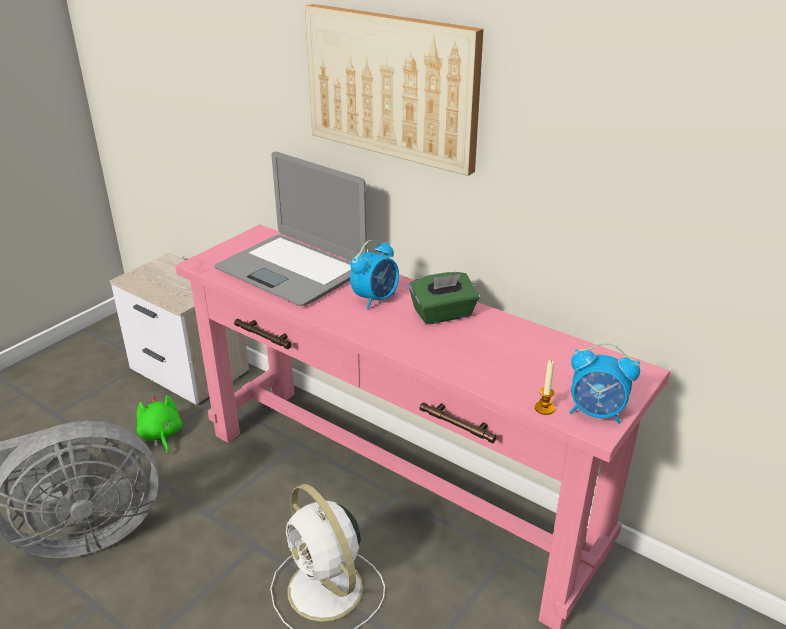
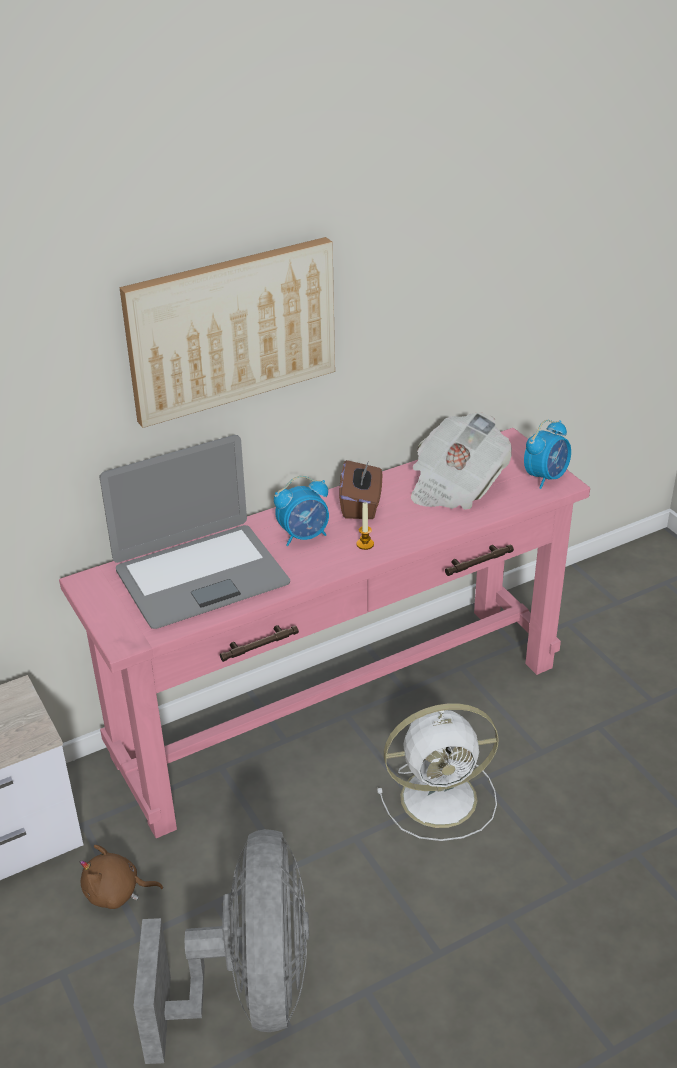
camera: 65 degrees left, 5 degrees up
(161, 435) = (116, 893): green plush toy -> brown plush toy
(376, 299) = (304, 536): alarm clock -> alarm clock turned 90 degrees clockwise
(443, 314) = (361, 505): green tissue box -> brown tissue box
(522, 357) = (455, 485): none -> newspaper
(544, 408) = (528, 498): candle -> candle (365, 544)

